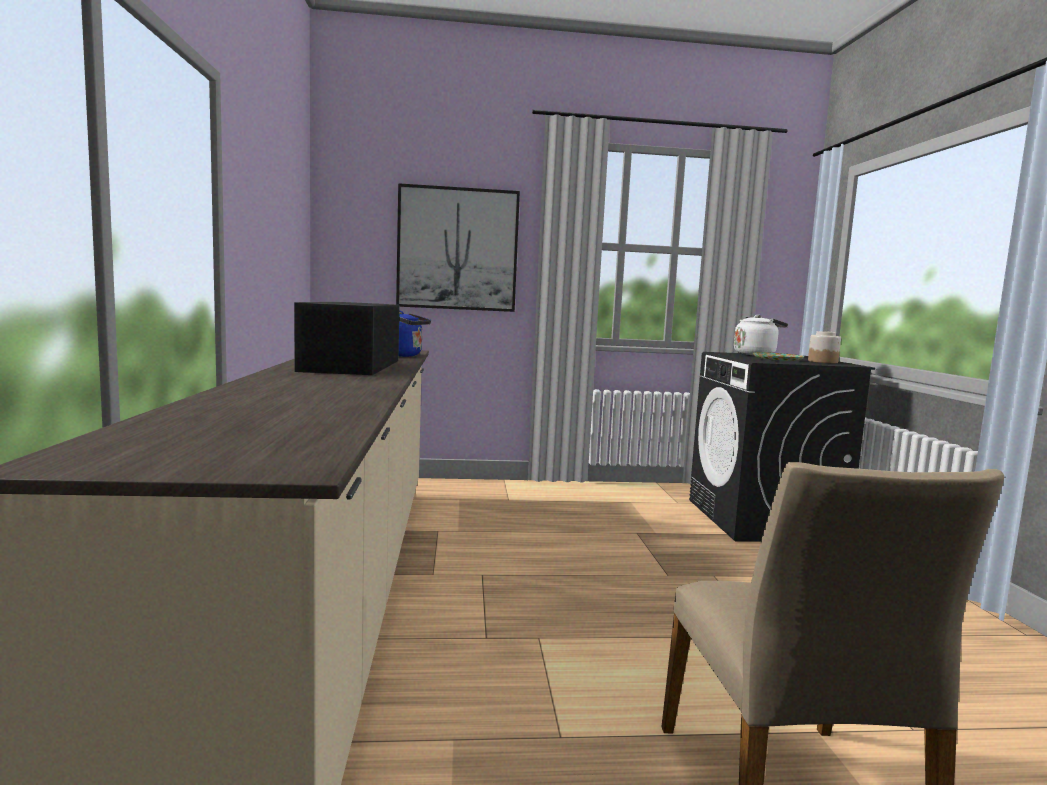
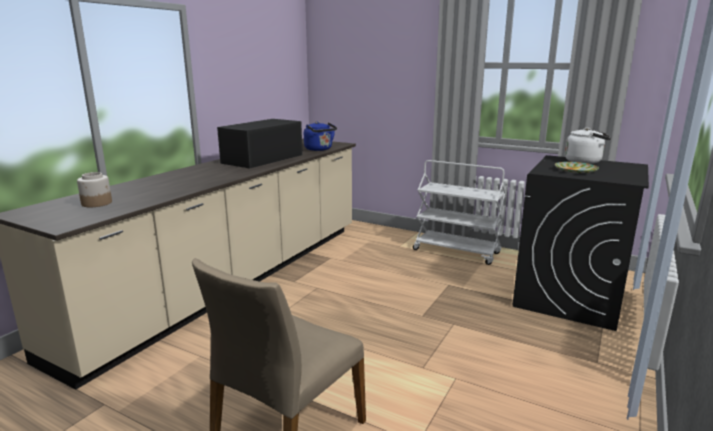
camera: 35 degrees right, 10 degrees up
(457, 249) = (388, 72): picture -> none
(585, 494) = (457, 251): none -> white cart
(822, 362) = (618, 175): jar -> jar (97, 203)

